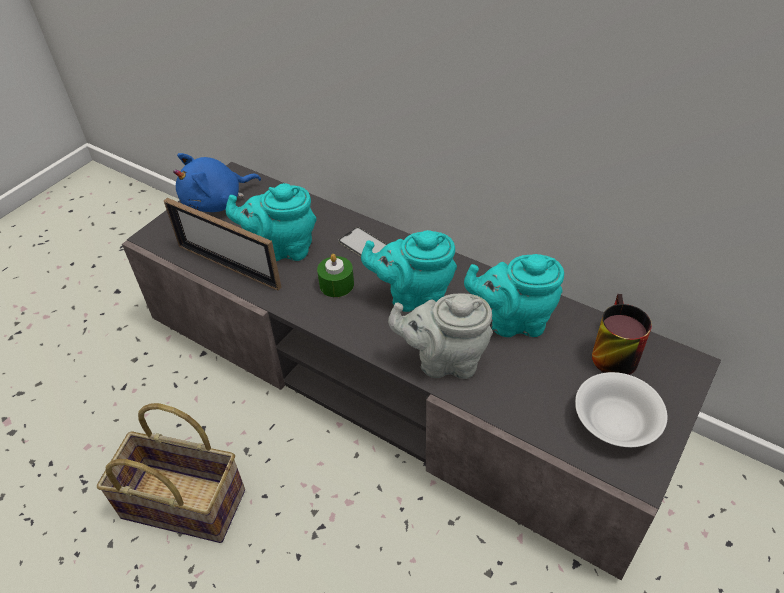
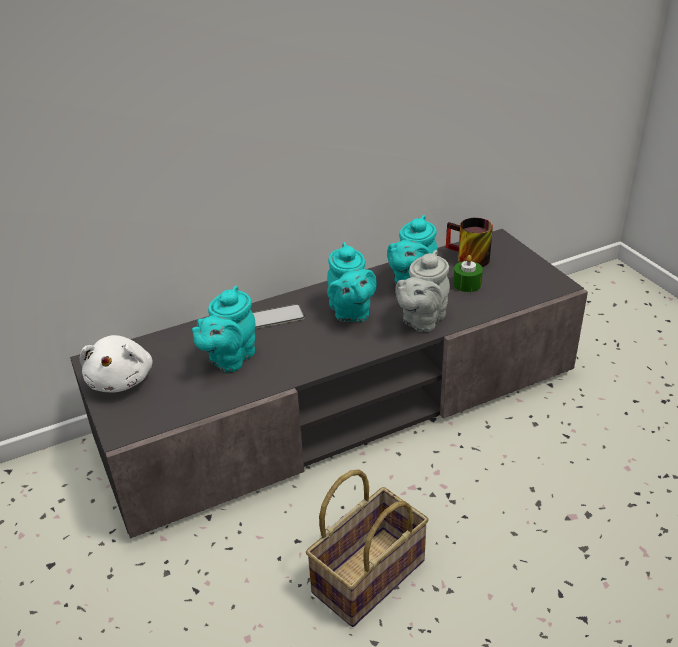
camera: 60 degrees left, 10 degrees down
(217, 202) = (122, 380): blue plush toy -> white plush toy
(228, 266) = (218, 394): picture frame -> none
(336, 284) = (301, 343): green candle -> green candle (467, 284)
(414, 297) = (350, 313): turquoise teapot -> turquoise teapot turned 45 degrees counterclockwise
(615, 421) = (518, 277): white bowl -> none

